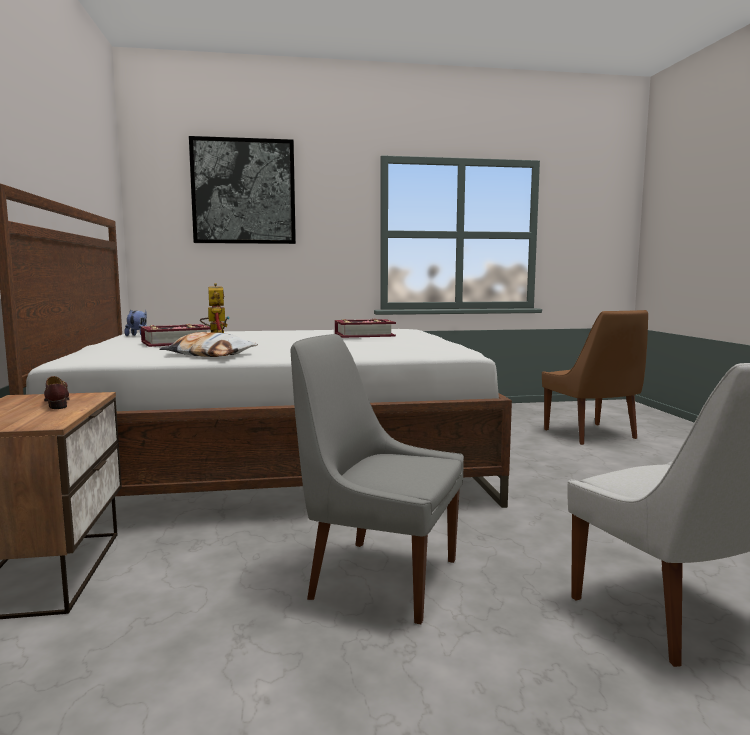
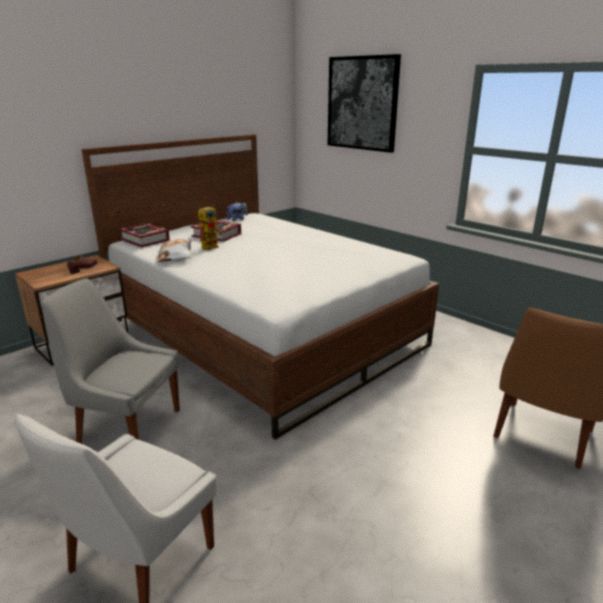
camera: 55 degrees right, 15 degrees up
(364, 335) = (328, 258): book -> book (145, 240)
(378, 578) = (126, 426): grey chair -> grey chair turned 60 degrees counterclockwise

